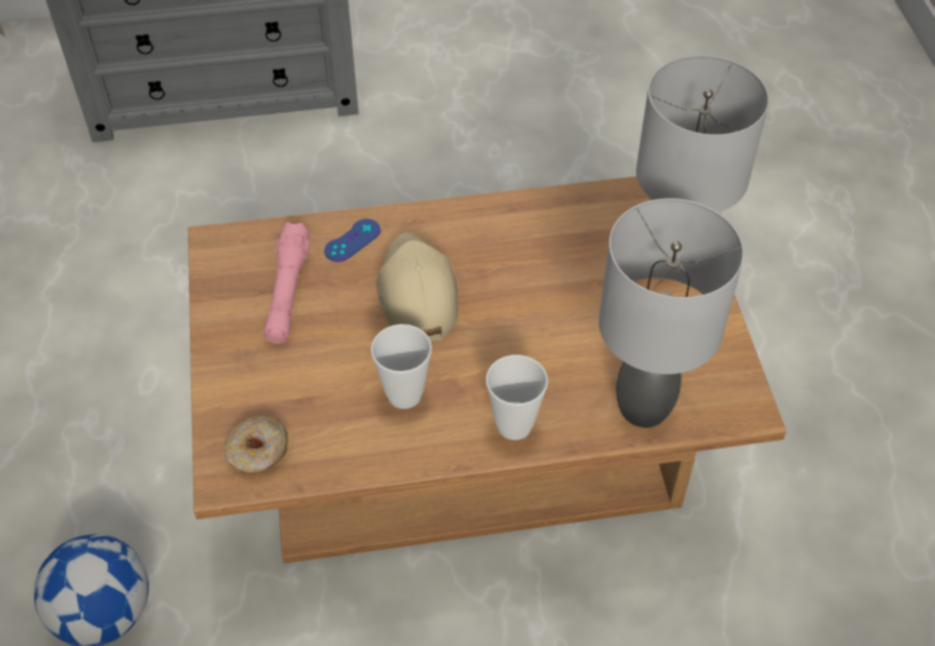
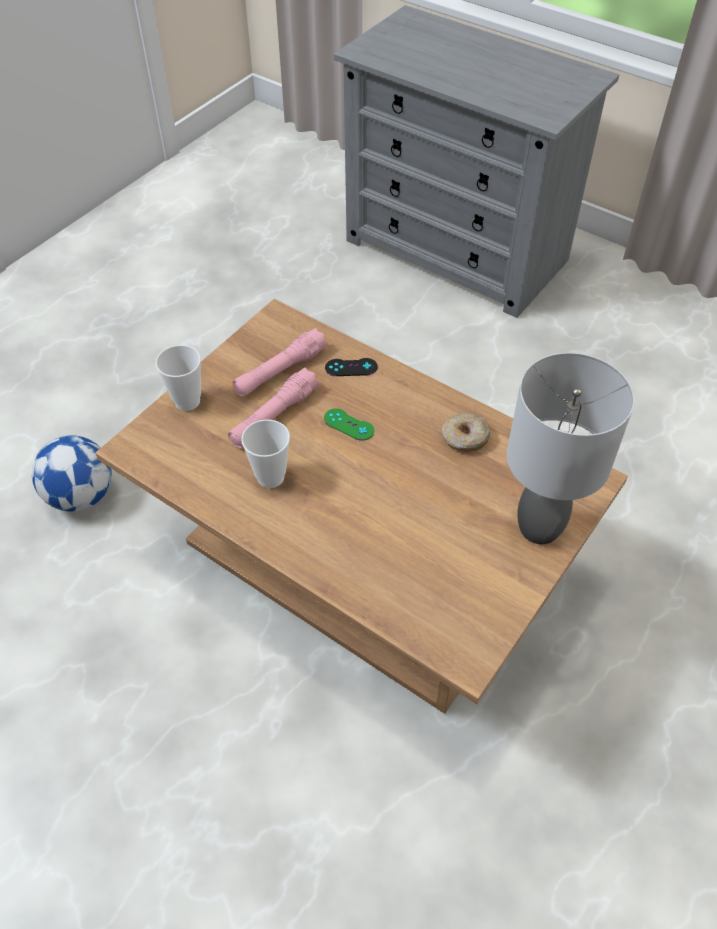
camera: 45 degrees right, 0 degrees up
(258, 452) = (160, 447): donut -> donut (464, 438)
(336, 338) = (274, 416): none -> pink flashlight
(352, 240) = (351, 367): blue game controller -> black game controller
(416, 294) = (348, 424): beige cap -> green game controller
(514, 425) = (309, 545): cup -> cup (187, 401)
(642, 409) = (398, 601): grey table lamp -> none

